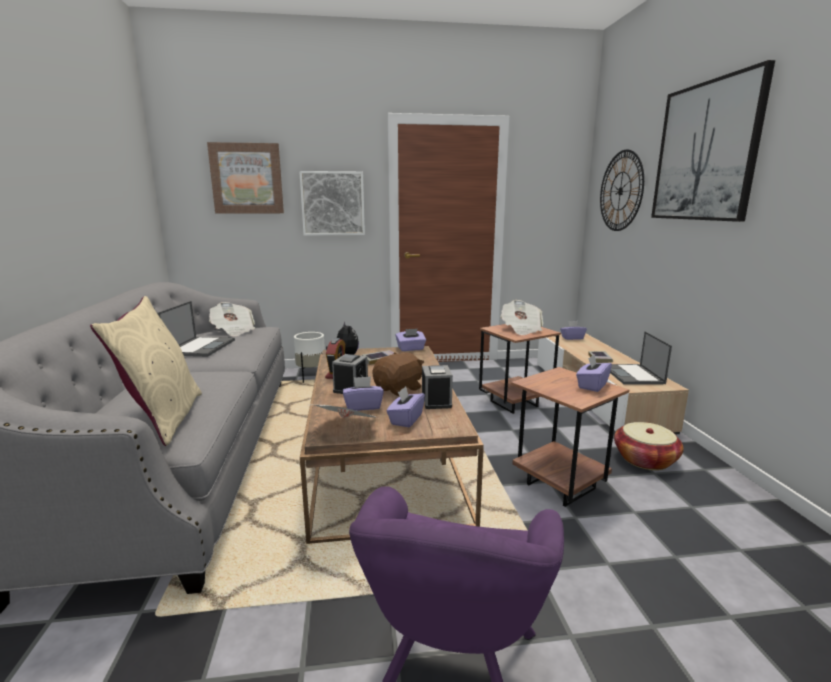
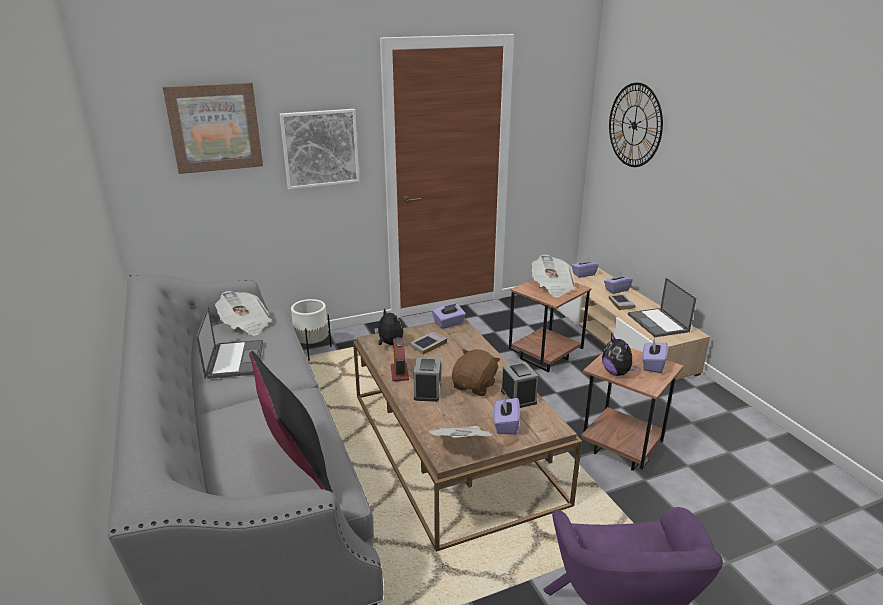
camera: 15 degrees left, 10 degrees up
(164, 419) = (297, 470): beige pillow -> black pillow
(363, 406) = (456, 415): purple tissue box -> purple tissue box (616, 290)
(546, 387) = (616, 373): none -> plush toy
(645, 459) = (680, 409): basket -> none
(705, 152) = (730, 117): picture -> none

